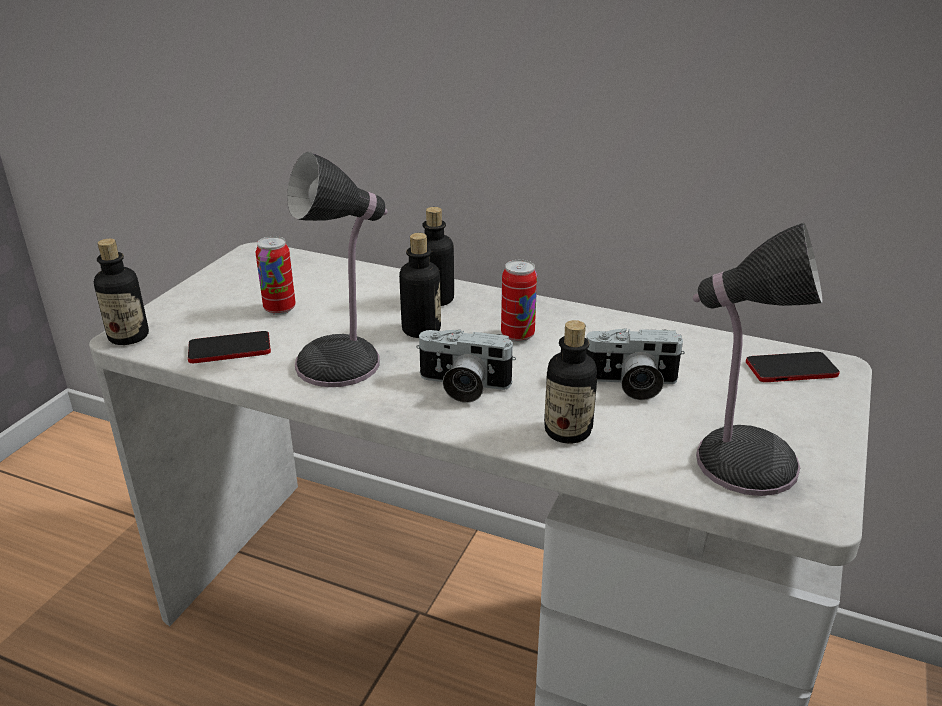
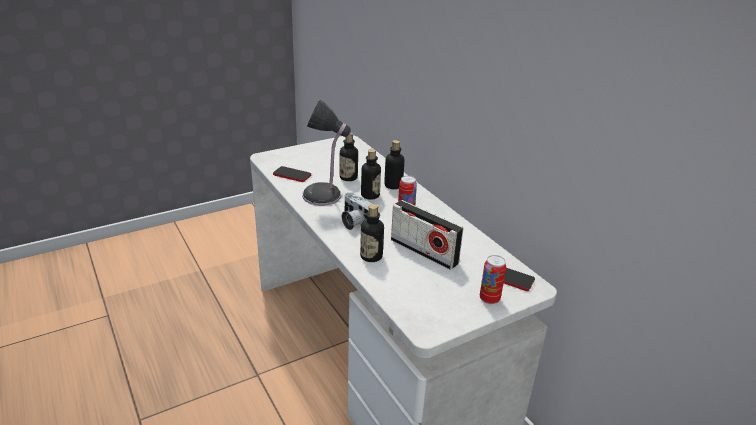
camera: 35 degrees right, 0 degrees up
(128, 336) = (265, 157): bottle -> bottle (348, 177)
(279, 309) = (328, 166): can -> can (489, 299)
(631, 385) = (424, 252): camera -> radio
(739, 461) = (423, 298): table lamp -> none

